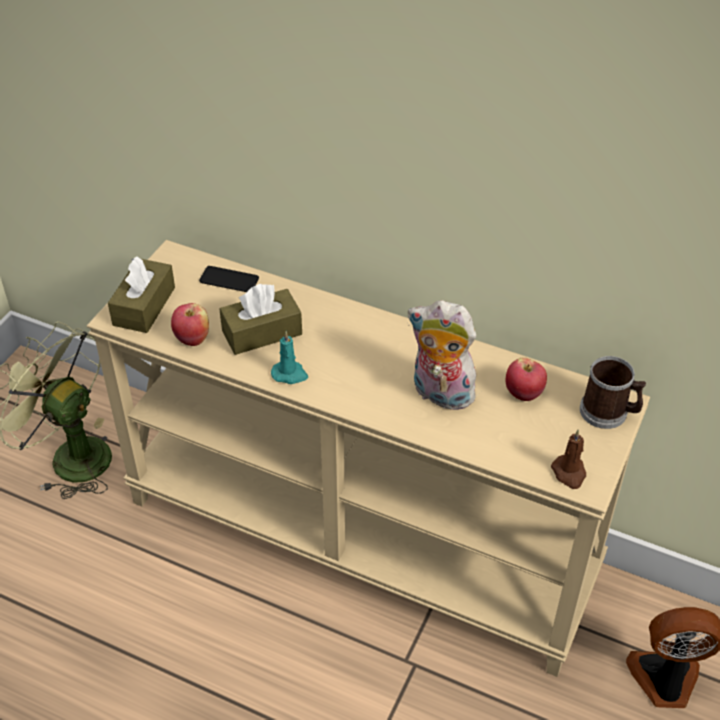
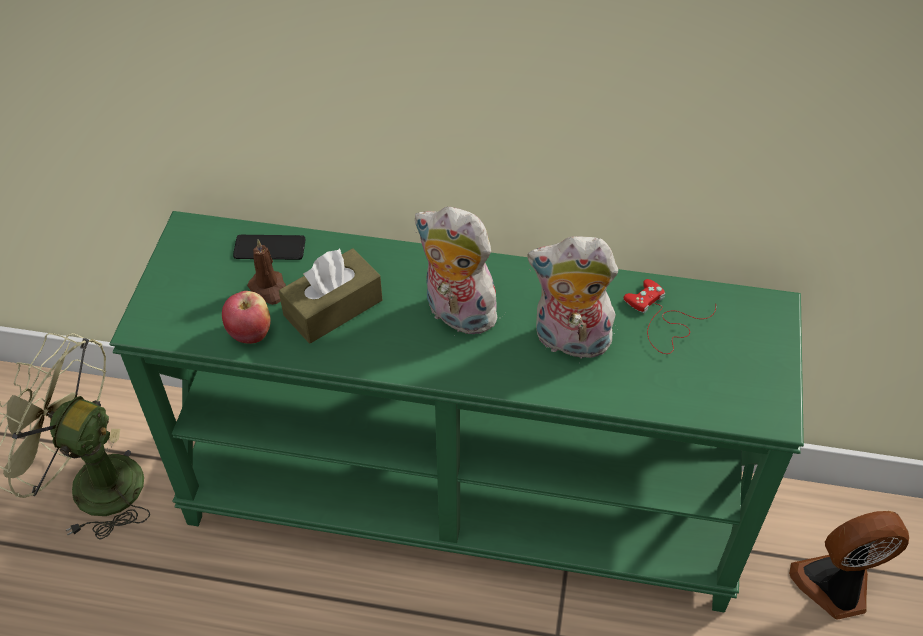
camera: 15 degrees left, 5 degrees up
(144, 306) = (175, 303): brown tissue box -> none
(290, 374) = (385, 354): turquoise candle -> none
(356, 356) = (456, 314): none -> plush toy
(361, 535) = (463, 501): beige console table -> green console table
(524, 394) = (663, 320): apple -> red game controller
(569, 473) = (748, 407): brown candle -> brown candle (268, 289)
(609, 412) = (764, 322): mug -> none

